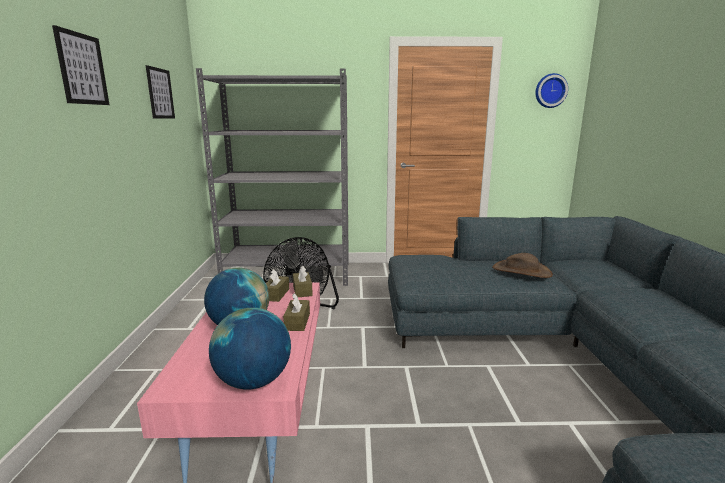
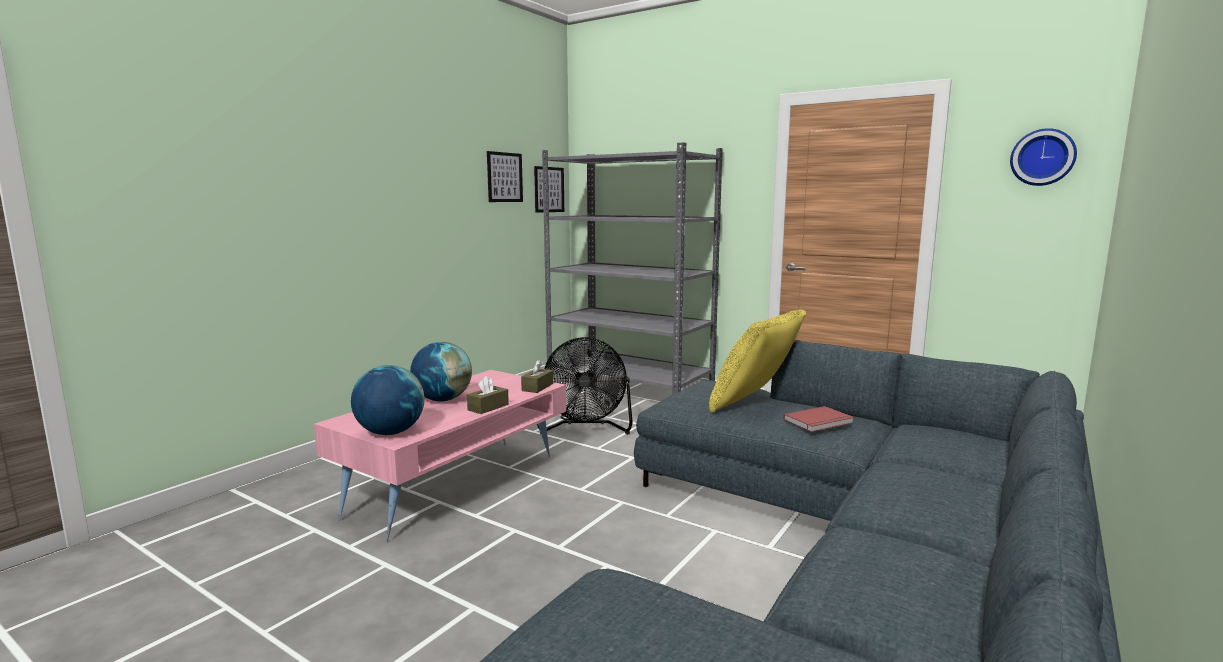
camera: 35 degrees right, 5 degrees down
(82, 69) = (402, 160): picture -> picture (549, 189)
(276, 294) = (510, 385): brown tissue box -> none
(463, 266) = (754, 403): none -> yellow pillow
(521, 271) = (819, 422): brown hat -> red book

